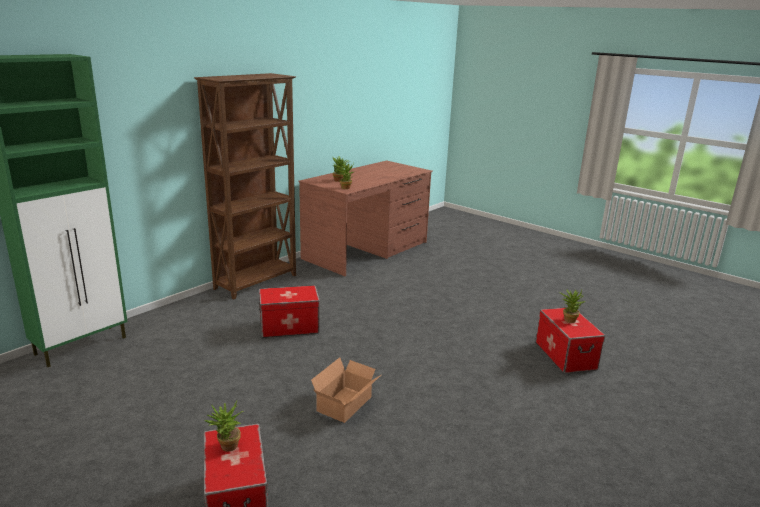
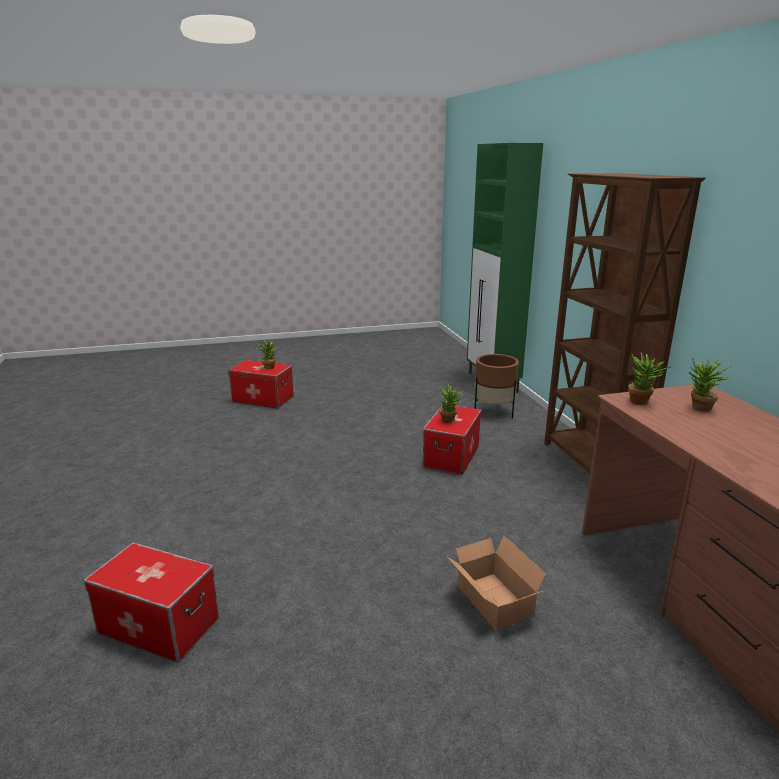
camera: 125 degrees right, 0 degrees up
(178, 328) = (493, 412): none -> brown planter
(347, 404) = (294, 448): cardboard box -> cardboard box (493, 602)
(568, 319) = (156, 573): potted plant -> potted plant (450, 421)

